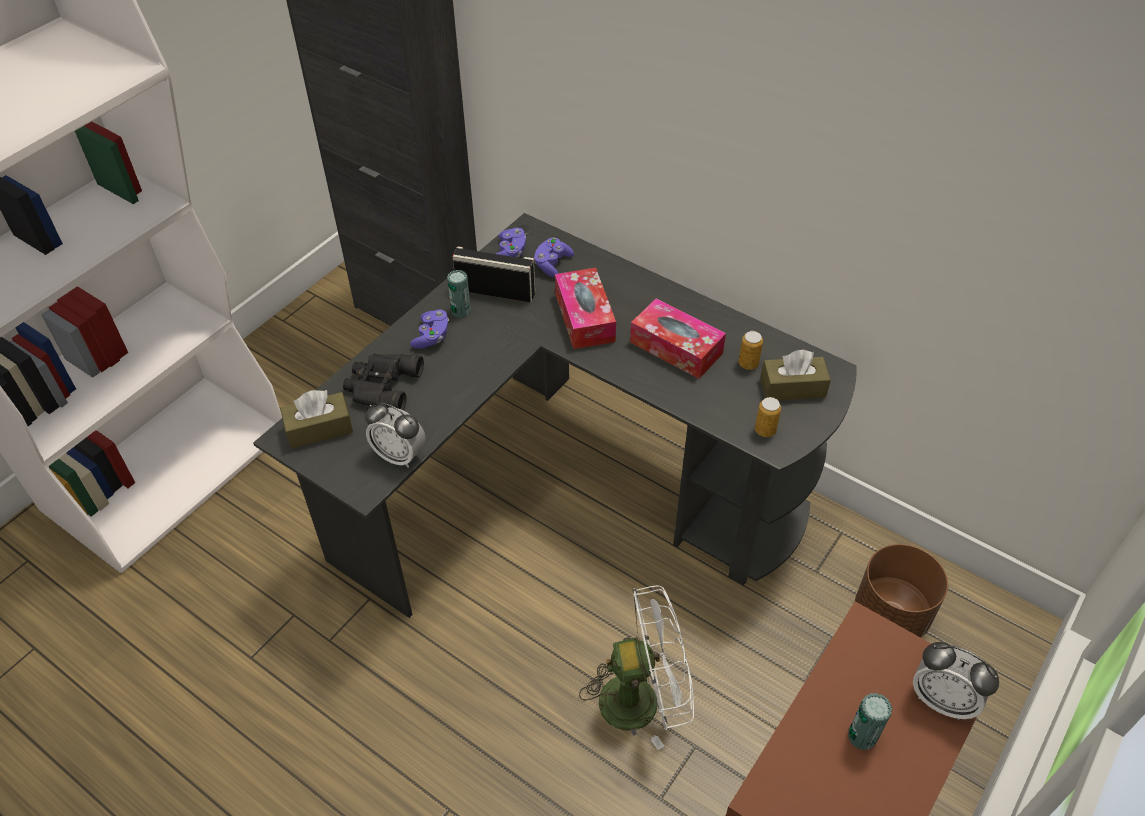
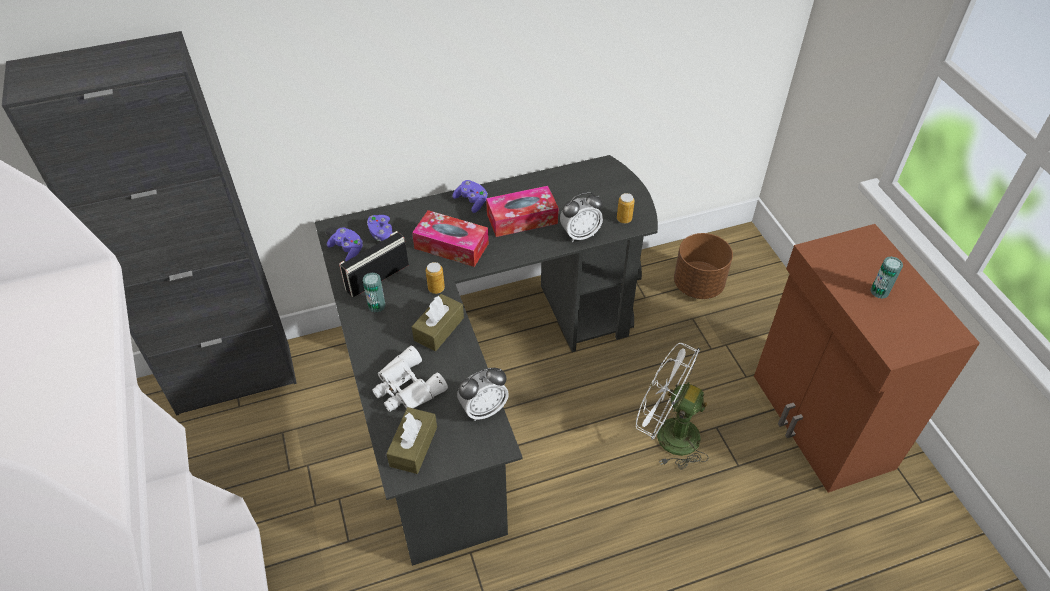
camera: 55 degrees left, 0 degrees up
(381, 386) = (406, 388): black binoculars -> white binoculars
(432, 337) = (385, 335): purple game controller -> purple game controller (471, 201)
(642, 698) = (667, 434): white fan -> white fan turned 90 degrees counterclockwise
(748, 364) = (566, 196): can -> can (436, 288)
(792, 387) = (602, 189): brown tissue box -> brown tissue box (439, 329)
(942, 699) = (875, 249): alarm clock -> alarm clock (580, 234)

